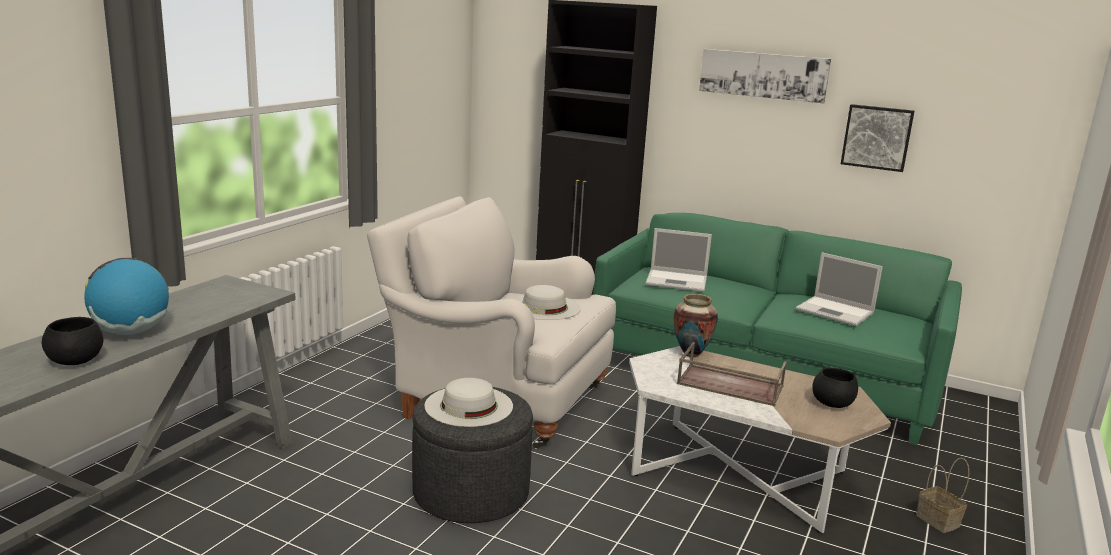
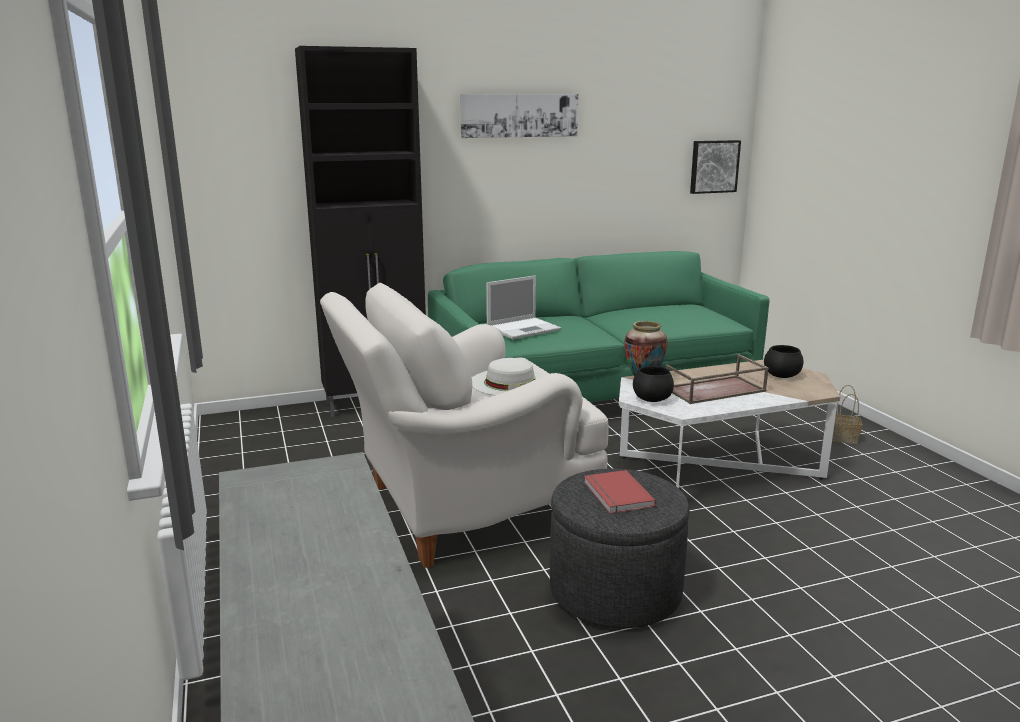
camera: 45 degrees left, 0 degrees up
(75, 361) = (389, 655): black bowl -> black bowl (652, 399)
(131, 332) = (334, 584): globe -> none
(469, 405) = (616, 494): white hat -> red book
(836, 312) = (661, 314): laptop -> none
(877, 137) = (619, 161): picture -> picture (713, 166)

